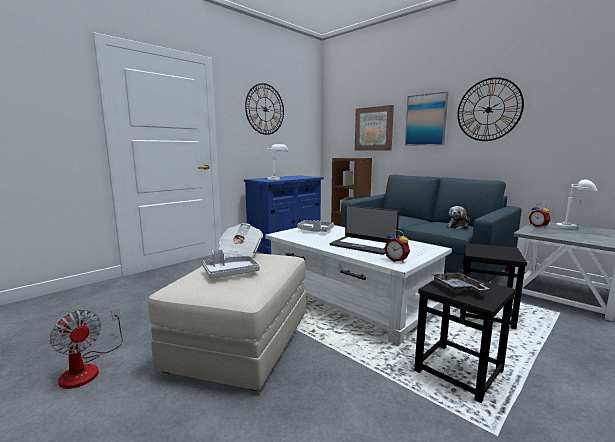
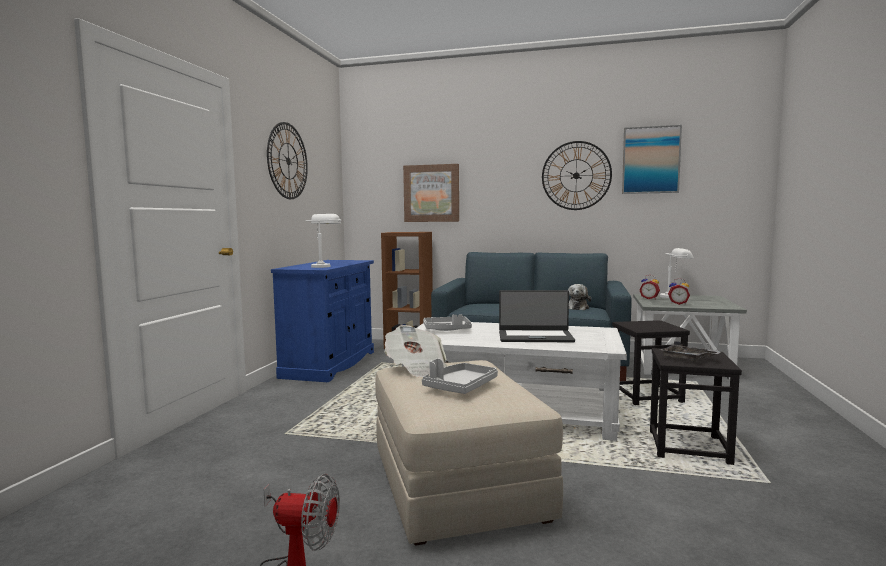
camera: 30 degrees left, 5 degrees down
(397, 260) = (597, 345): alarm clock -> alarm clock (678, 303)
(426, 120) = (503, 184): picture -> picture (650, 160)

